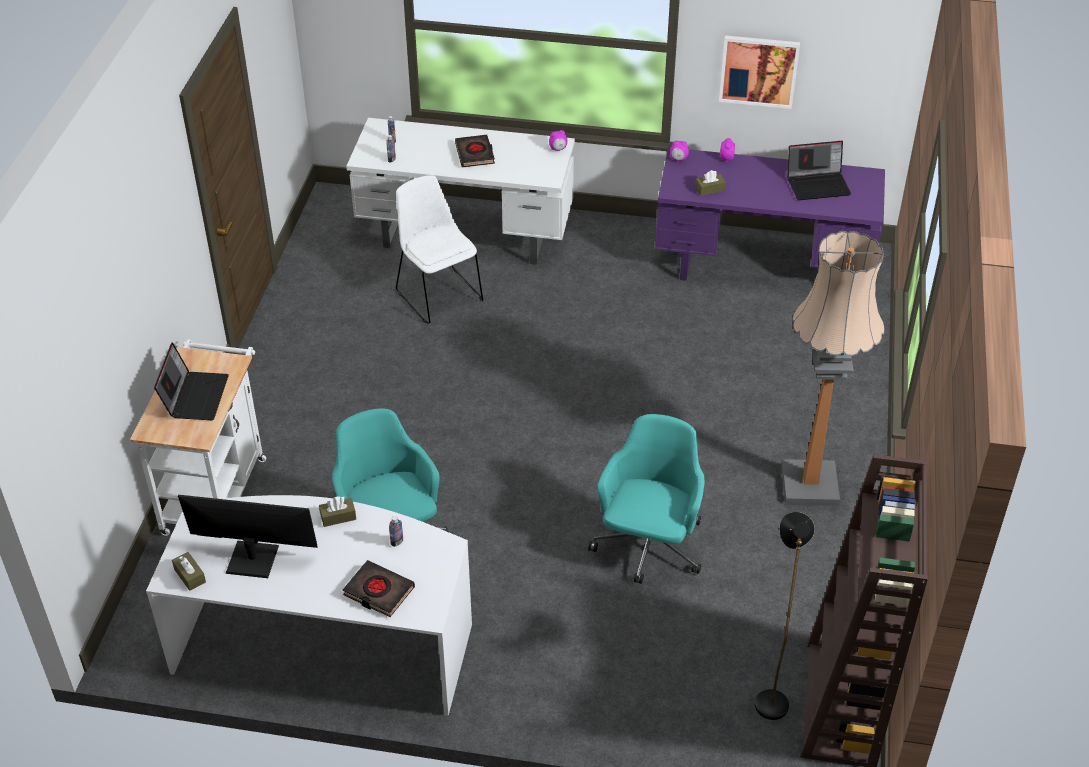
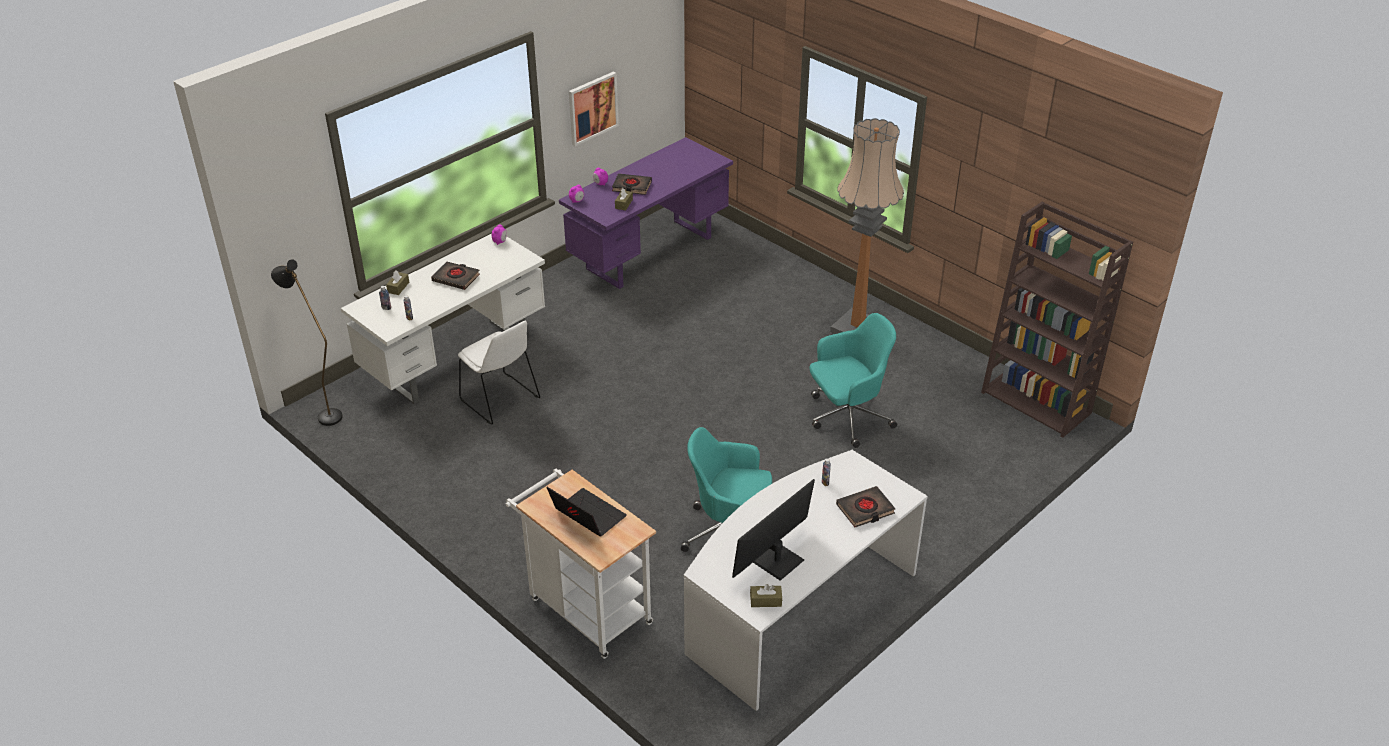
camera: 55 degrees left, 5 degrees down
(338, 517) = (774, 500): brown tissue box -> brown tissue box (398, 287)
(438, 294) = (501, 400): white chair -> white chair turned 135 degrees counterclockwise
(649, 546) = (847, 417): turquoise office chair -> turquoise office chair turned 105 degrees clockwise
(746, 179) = (631, 187): none -> black book
(771, 694) = (1008, 426): black floor lamp -> black floor lamp (324, 414)
(818, 184) = (670, 165): laptop -> none

